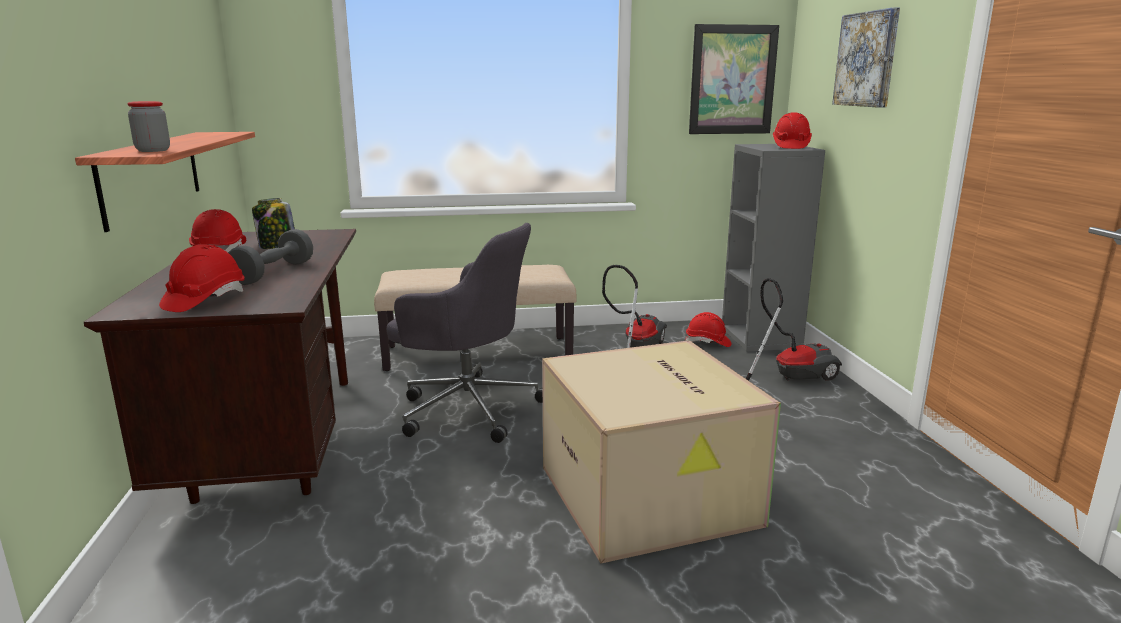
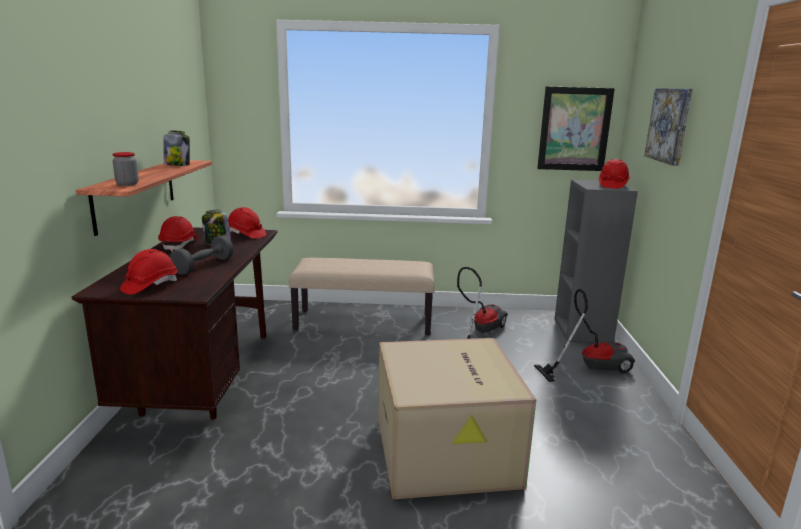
camera: 10 degrees right, 0 degrees up
(207, 135) = (177, 165): none -> jar
(467, 408) = (341, 365): grey office chair -> none
(708, 342) = (539, 330): red hard hat -> red hard hat (246, 235)

